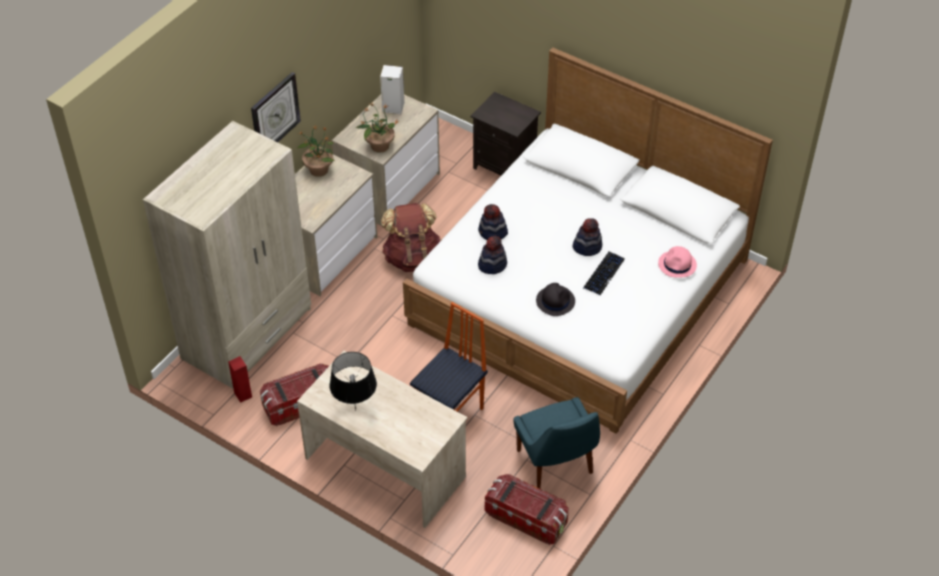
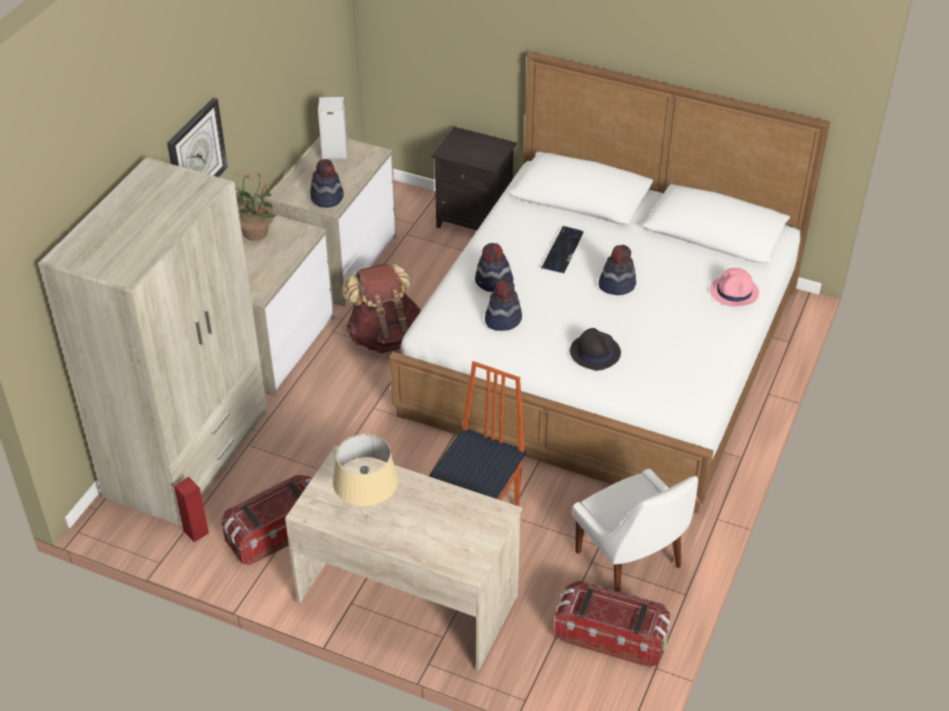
camera: 10 degrees left, 5 degrees down
(355, 410) = (368, 519): black table lamp -> beige table lamp
(379, 146) = (327, 197): potted plant -> hat
(556, 464) = (630, 562): blue chair -> white chair
(604, 274) = (646, 313): keyboard -> keyboard (562, 250)

